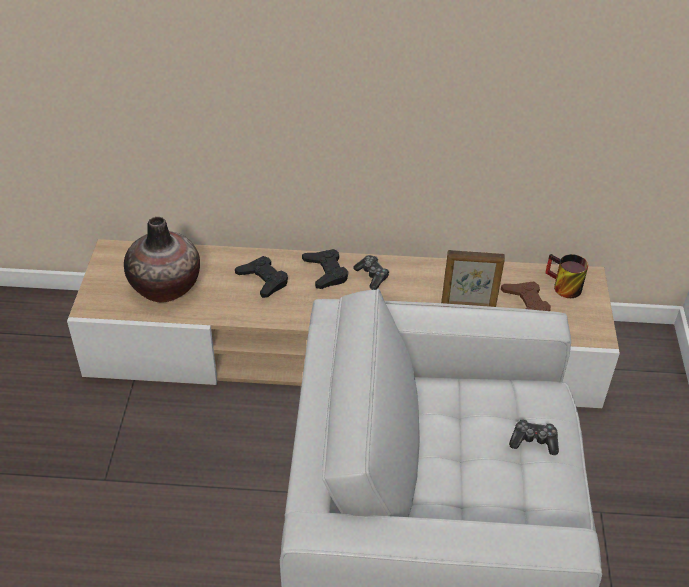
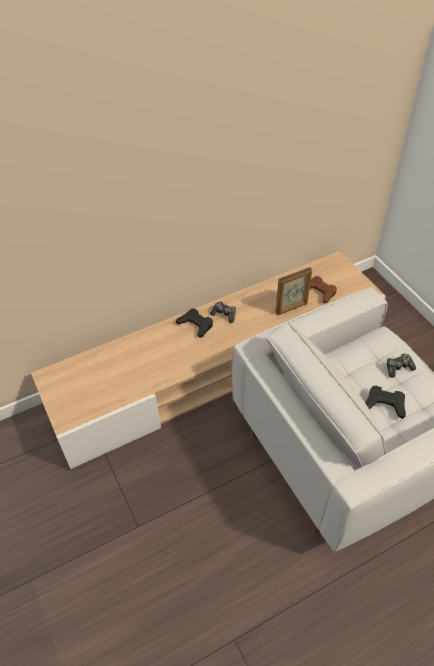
camera: 30 degrees left, 5 degrees up
(166, 287) = (105, 382): vase -> none
(263, 280) = (162, 348): black game controller -> black game controller (385, 404)
(562, 287) = (329, 272): mug -> none

